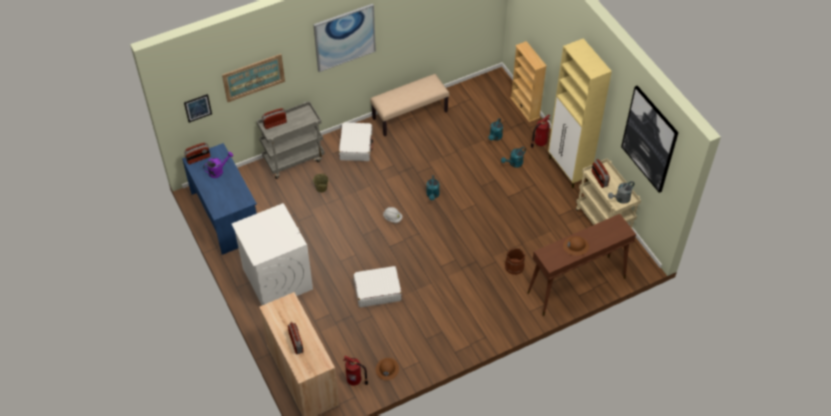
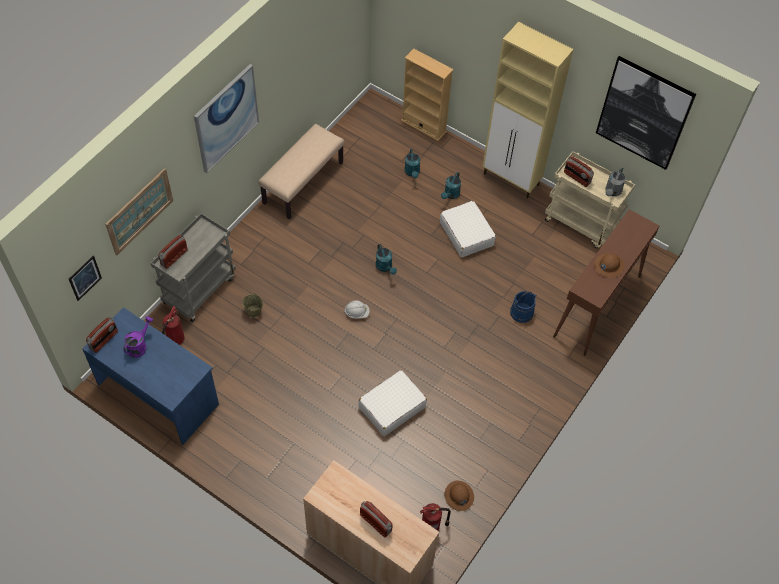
camera: 30 degrees left, 5 degrees up
(277, 278) = (267, 444): white washing machine -> none
(356, 146) = (263, 244): white suitcase -> white suitcase (466, 234)
(514, 266) = (521, 312): brown bucket -> blue bucket
(539, 142) = (463, 160): fire extinguisher -> fire extinguisher (175, 340)

